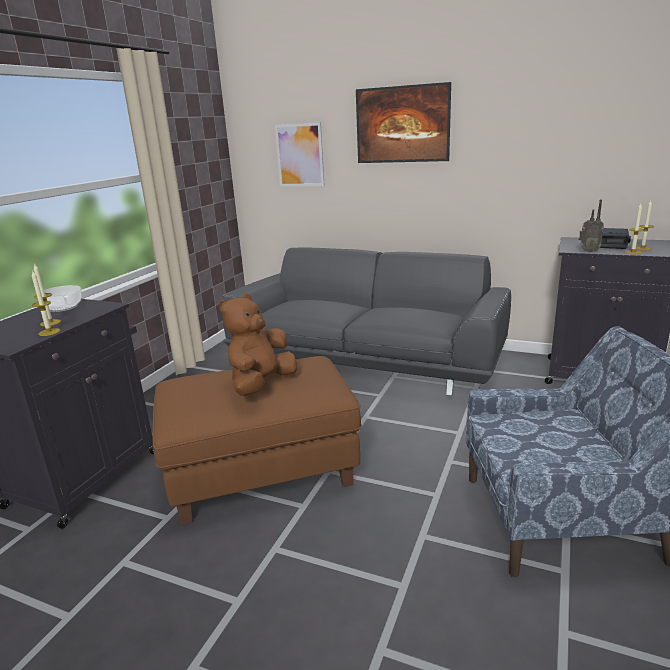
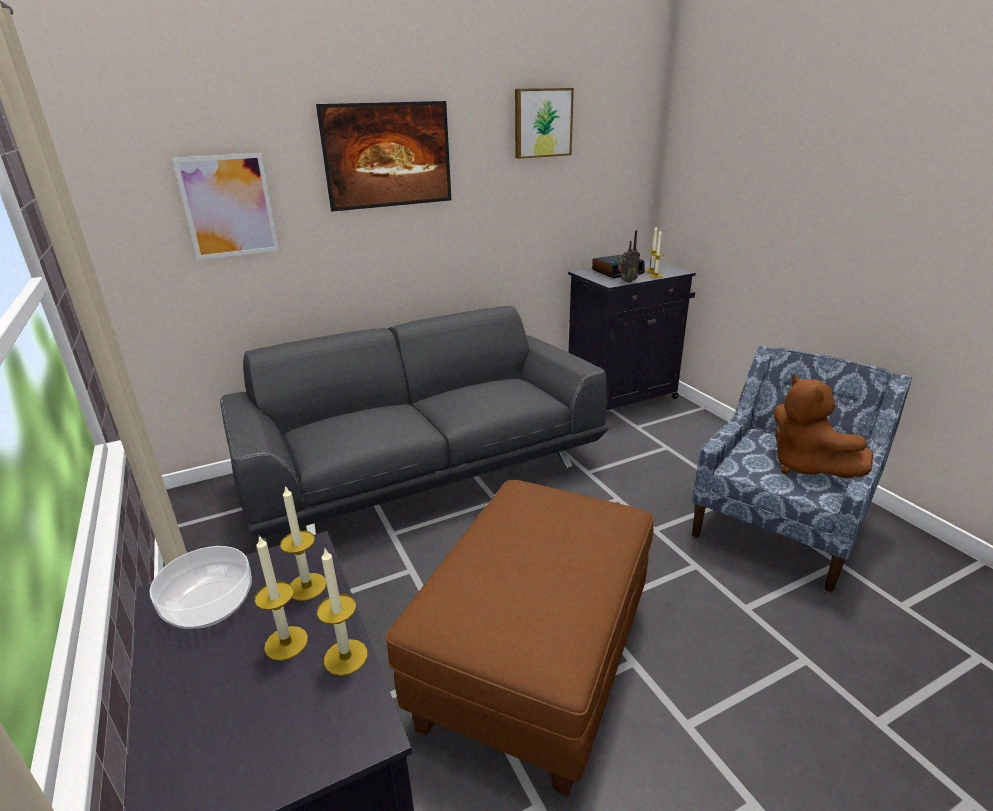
camera: 50 degrees left, 5 degrees up
(86, 313) = (307, 586): none -> candle
(261, 384) = (553, 548): brown plush toy -> brown plush toy (805, 466)
(545, 96) = (542, 123): none -> picture

